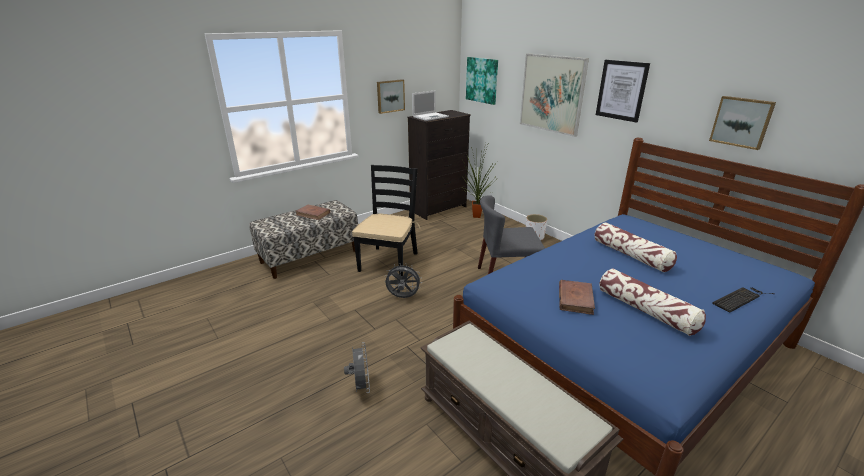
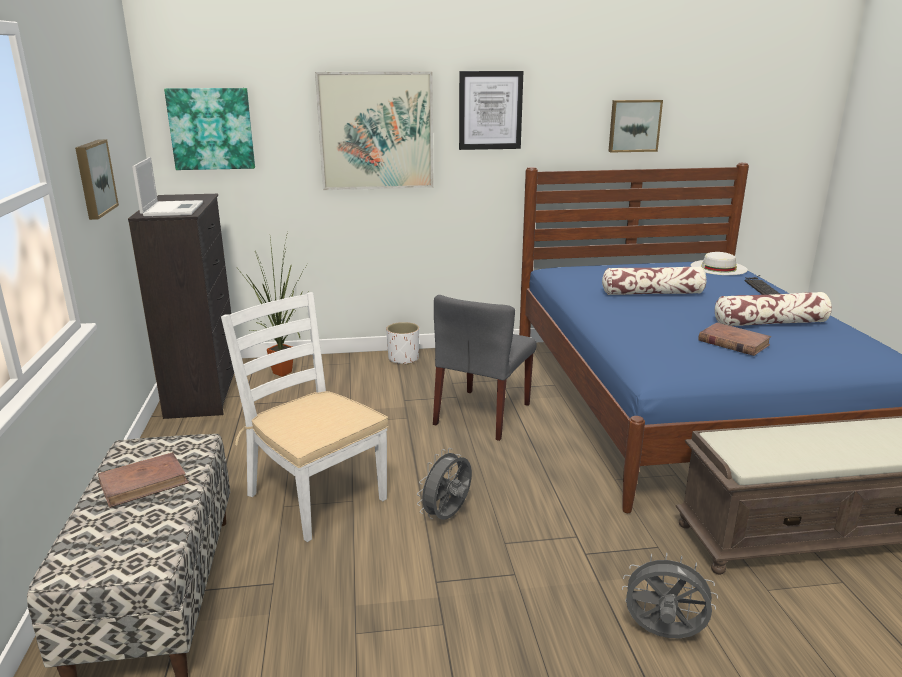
camera: 60 degrees left, 5 degrees down
(388, 261) = (315, 496): black chair -> white chair
(757, 272) = (718, 267): none -> white hat

